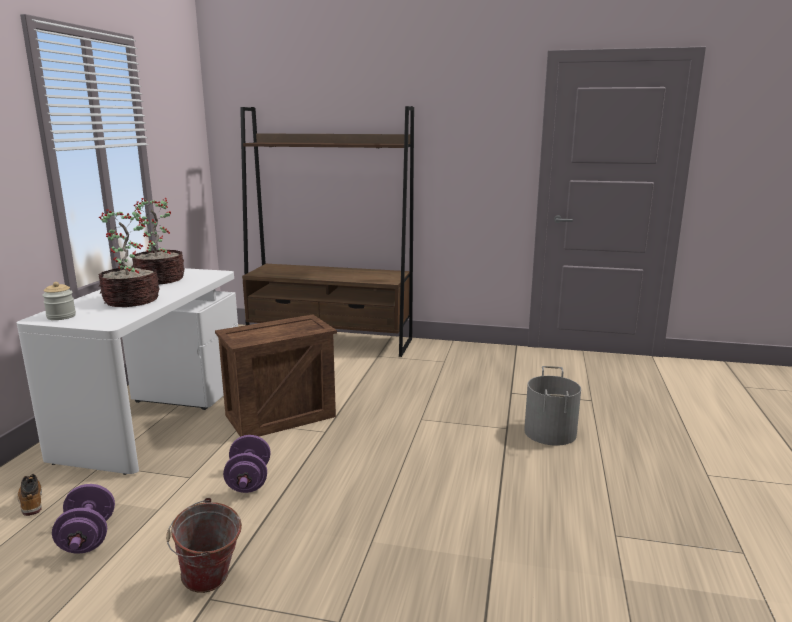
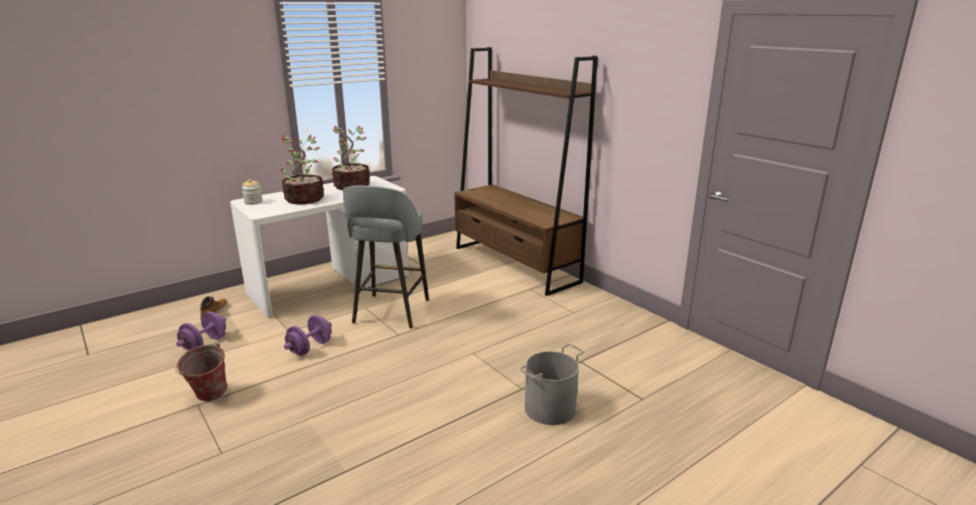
camera: 40 degrees right, 5 degrees up
(280, 417) = (390, 312): crate -> grey stool

